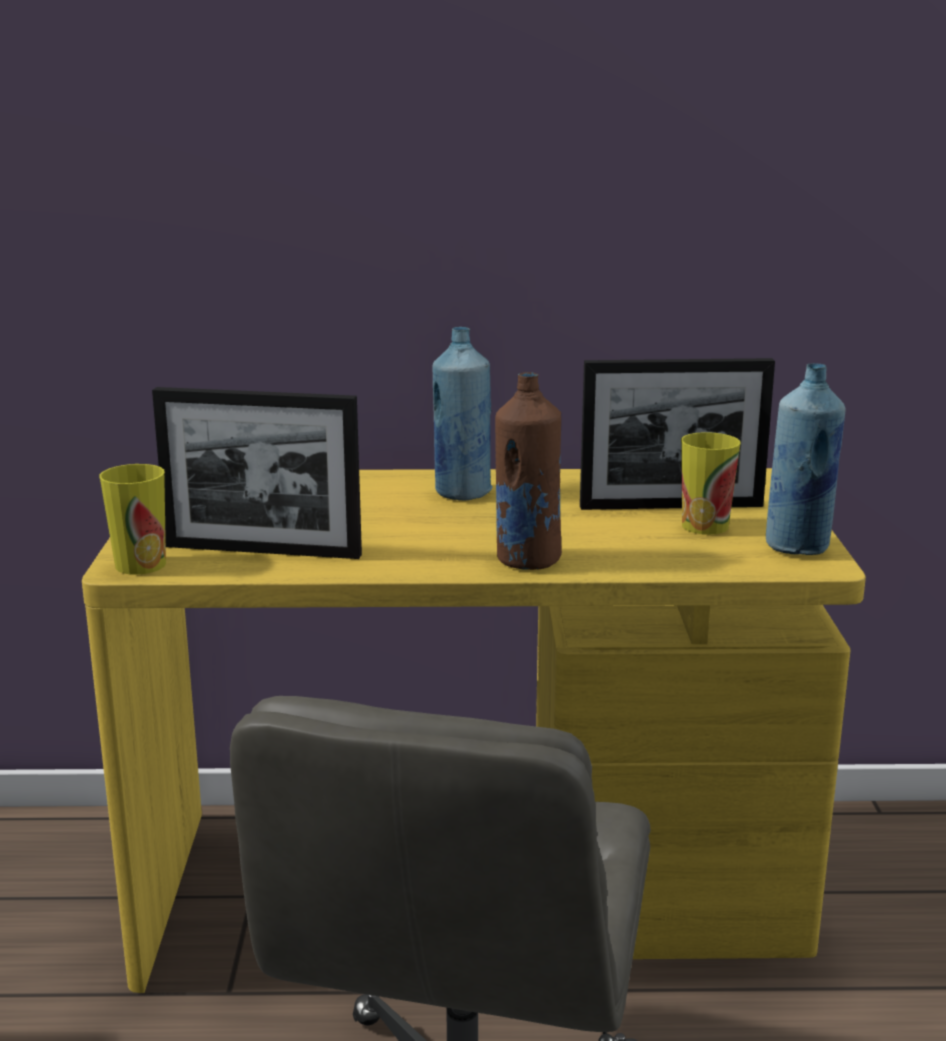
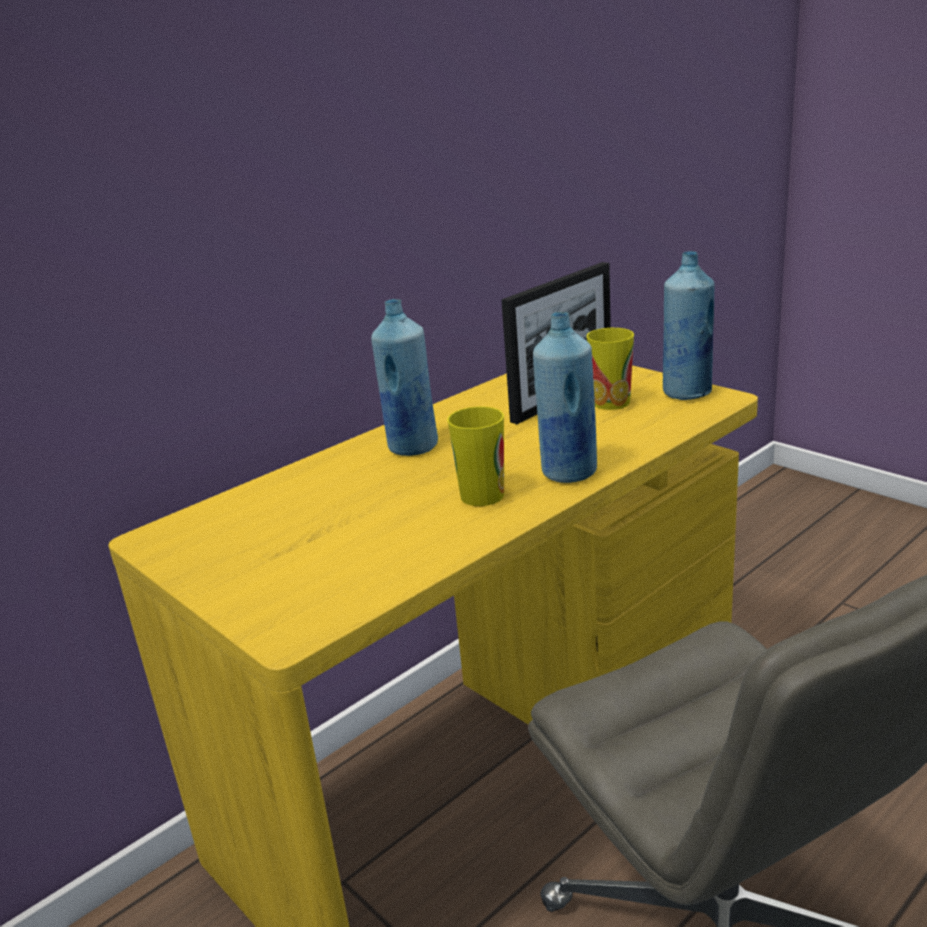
camera: 40 degrees left, 5 degrees up
(140, 565) = (295, 625): cup -> cup (482, 495)
(263, 550) = (371, 560): picture frame -> none
(527, 560) = (568, 472): brown bottle -> blue bottle

